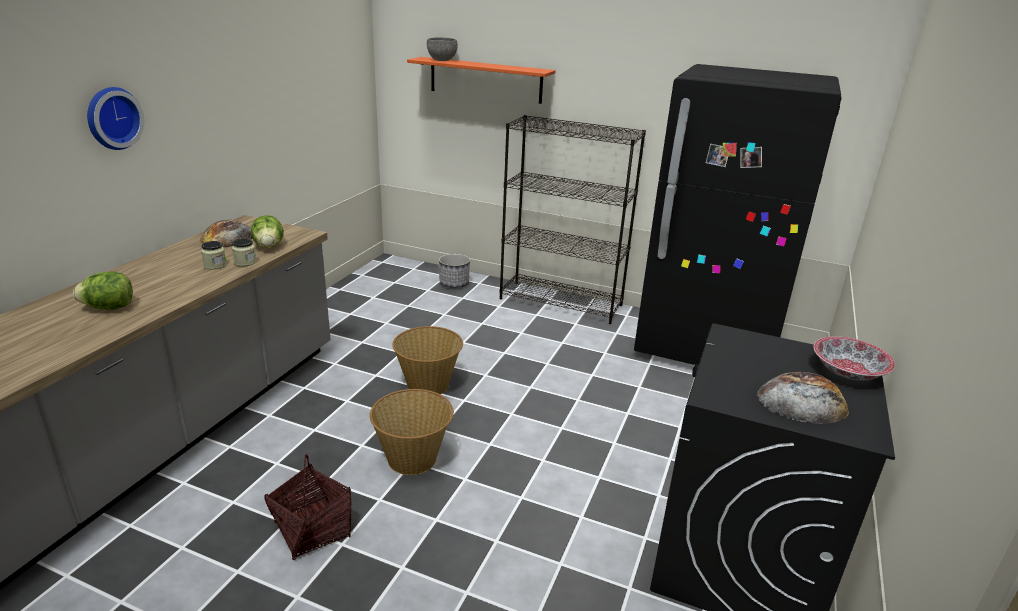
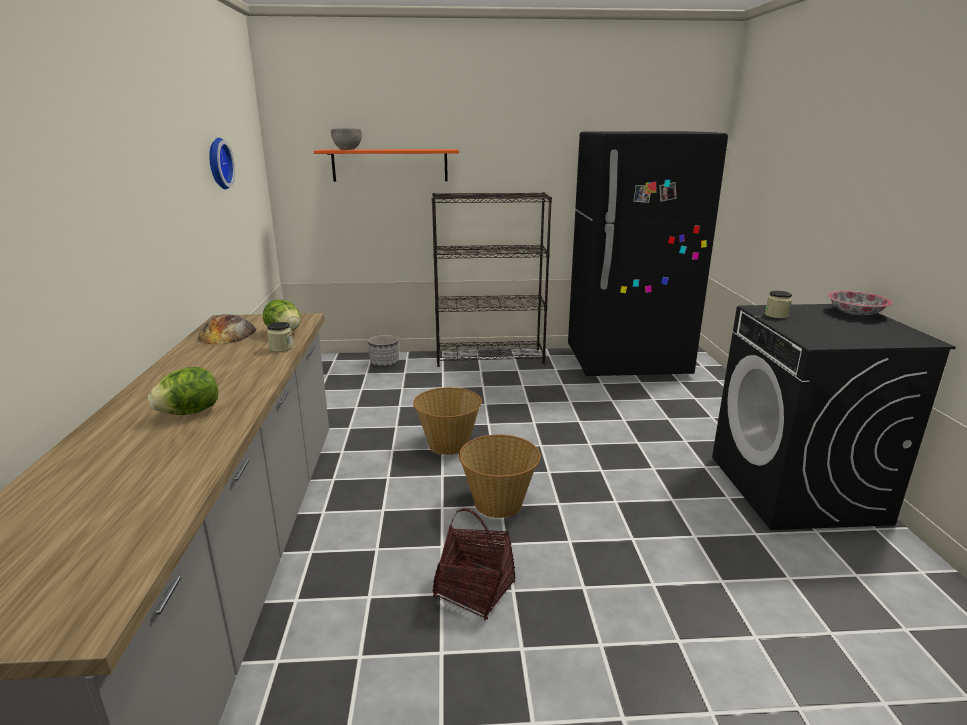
camera: 25 degrees left, 5 degrees down
(112, 118) = (108, 201): wall clock -> wall clock (217, 163)
(215, 265) = (252, 356): jar -> jar (776, 315)
(802, 401) = (862, 332): bread -> none

